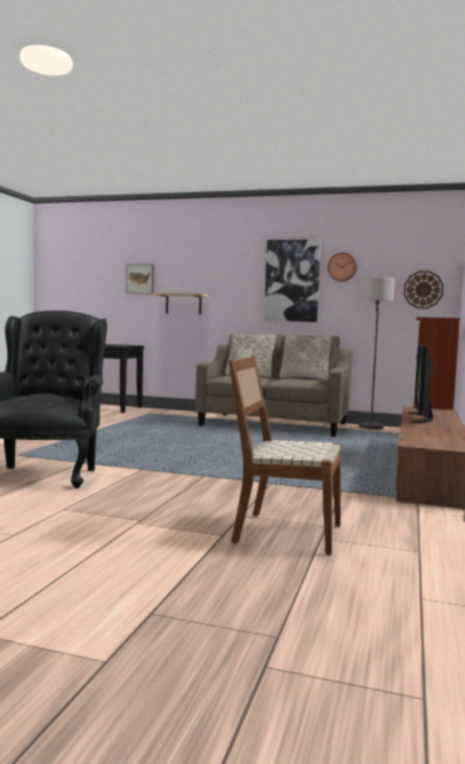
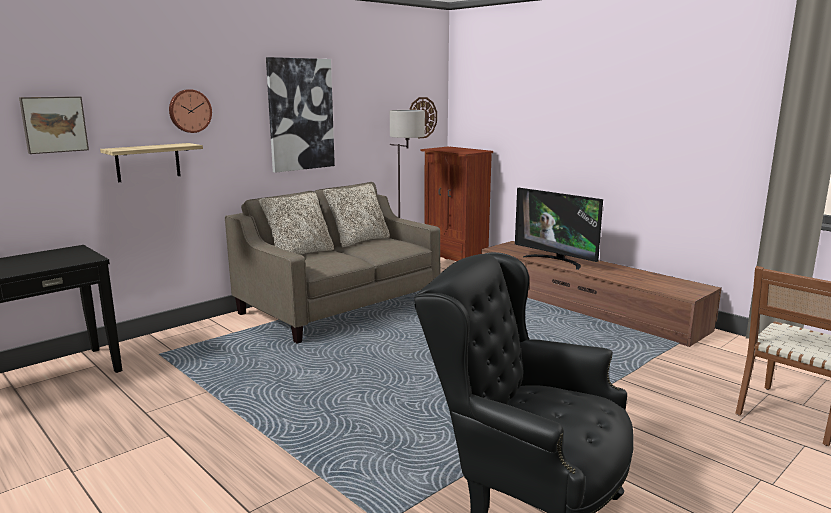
camera: 60 degrees left, 10 degrees up
(342, 267) = (352, 94): wall clock -> wall clock (189, 111)

